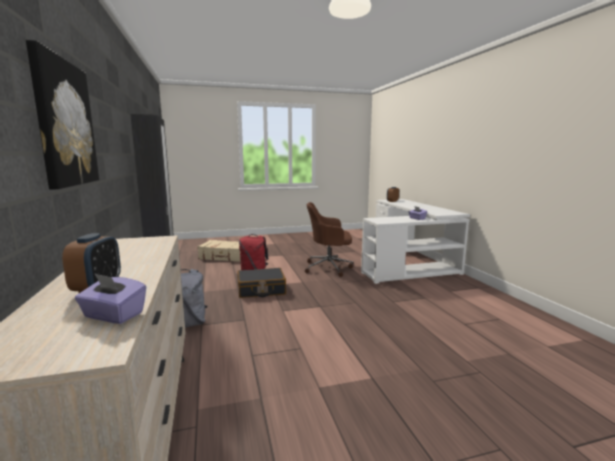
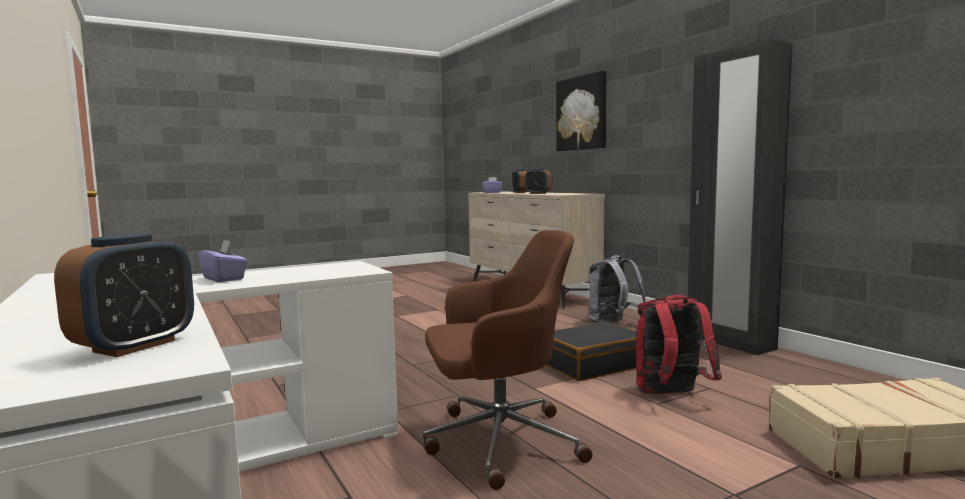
camera: 165 degrees right, 5 degrees down
(142, 257) = (538, 193): none -> alarm clock

